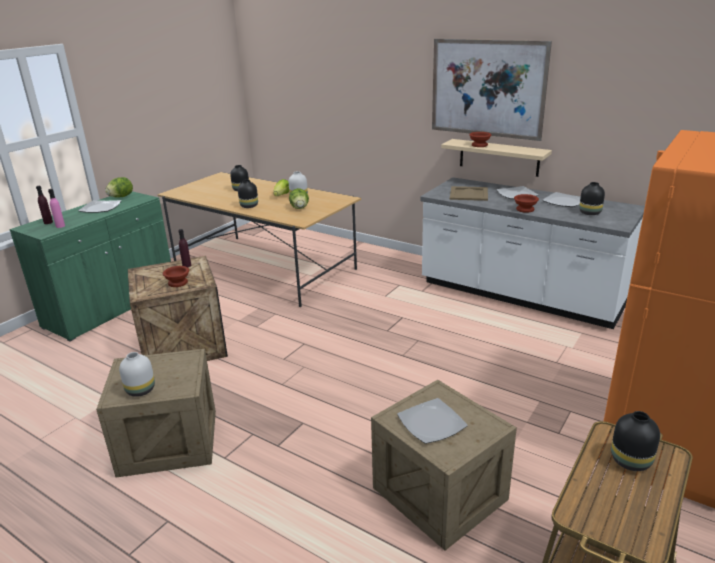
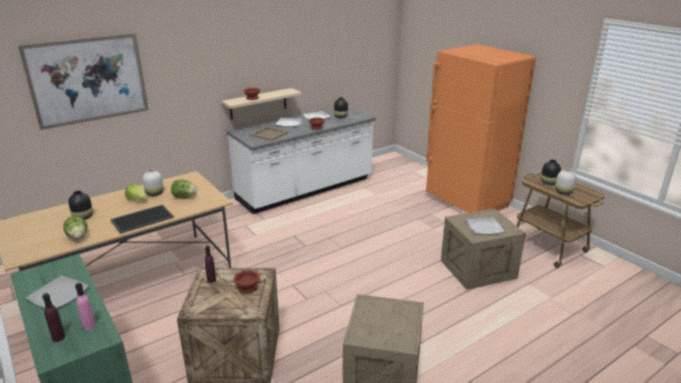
camera: 70 degrees left, 0 degrees up
(121, 197) = (34, 279): lettuce -> lettuce (78, 237)
(140, 390) = (402, 329): white vase -> white vase (563, 192)
(249, 206) = (142, 218): black vase -> tray
(487, 88) = (243, 56): picture -> picture (88, 80)

